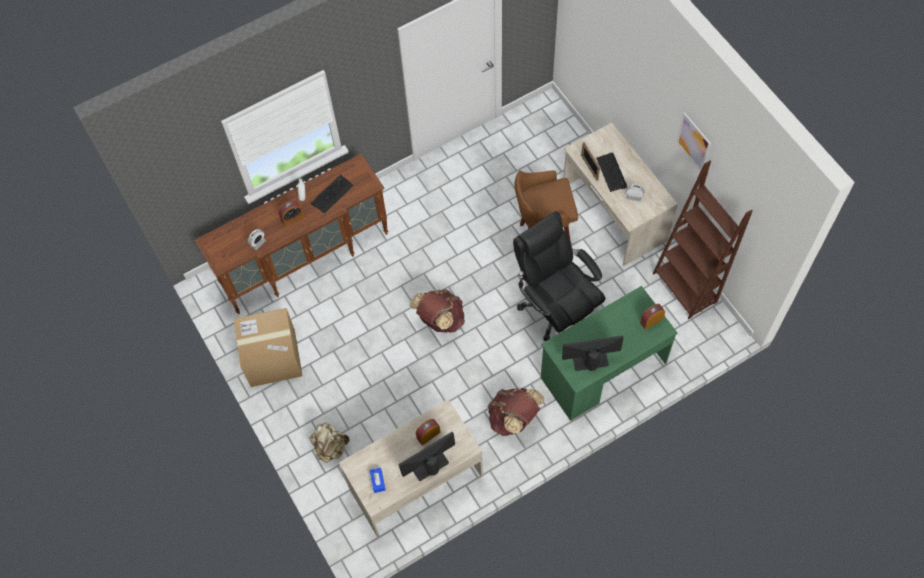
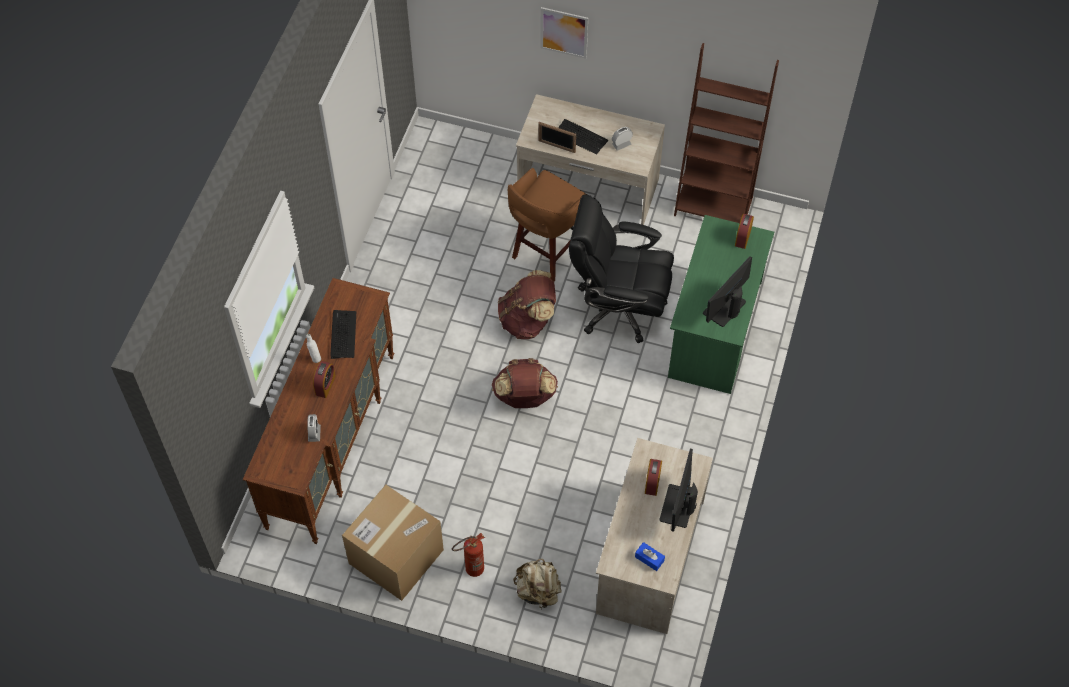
camera: 45 degrees left, 5 degrees down
(305, 401) = (470, 571): none -> fire extinguisher
(514, 418) = (680, 431): brown backpack -> brown backpack (527, 320)
(693, 142) = (668, 40): picture -> picture (564, 32)

